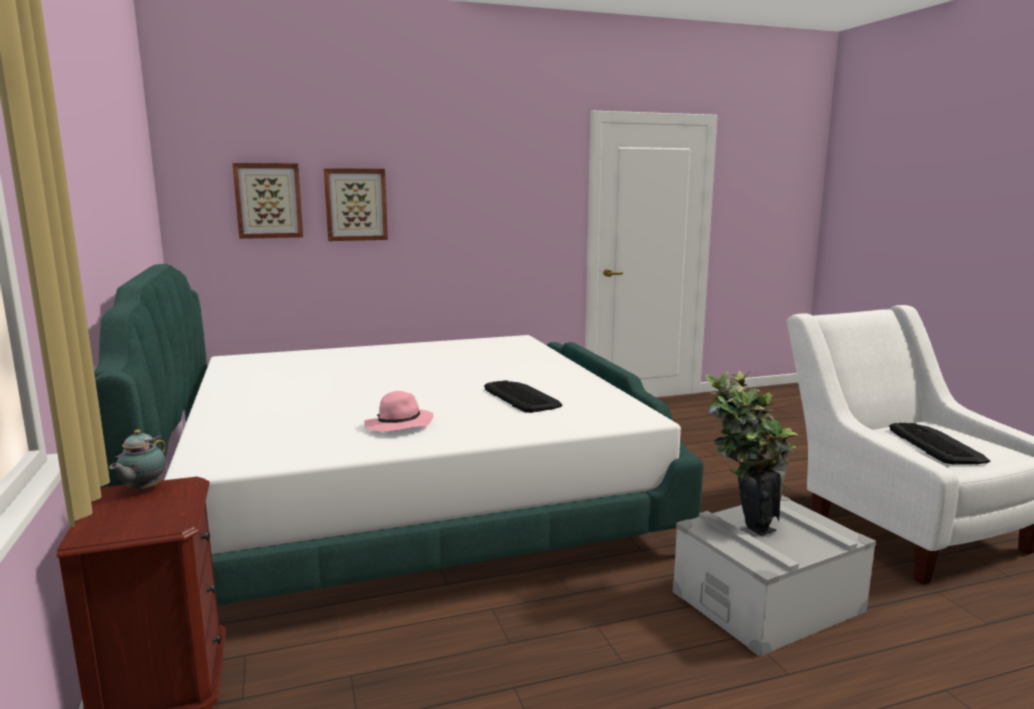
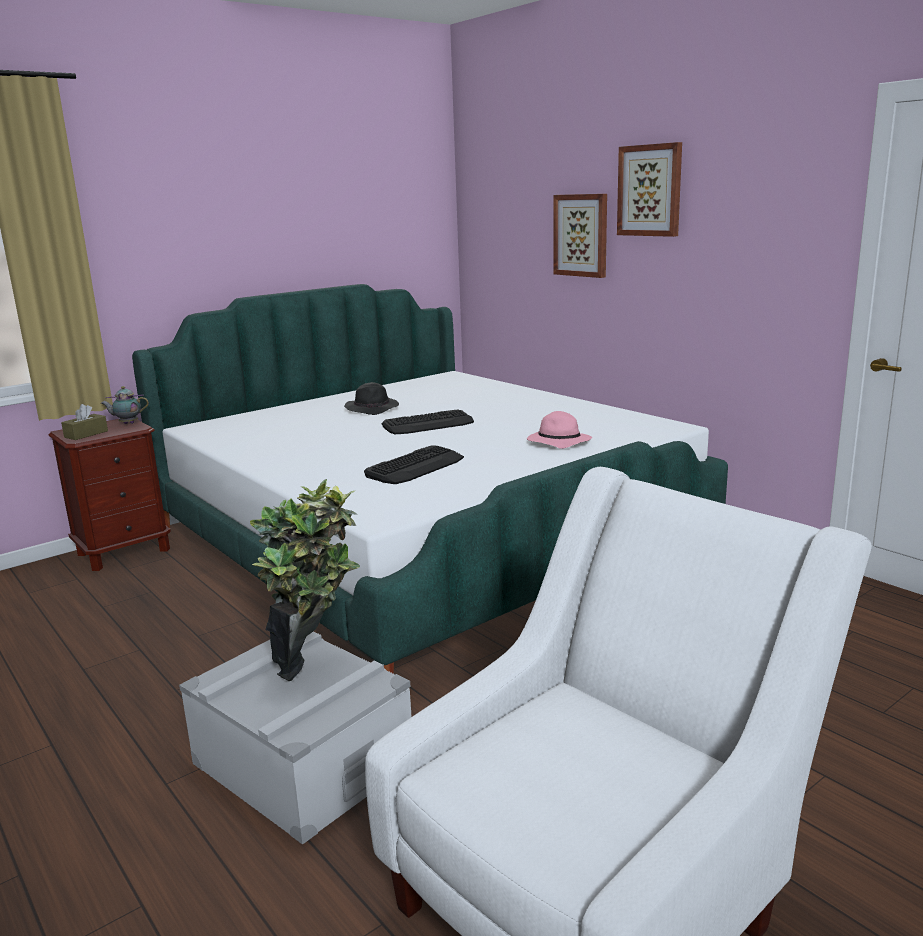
camera: 70 degrees right, 5 degrees up
(150, 518) = (86, 434): none -> brown tissue box
(268, 200) = (518, 229): picture -> picture (650, 190)
(301, 391) = (373, 409): none -> black hat
(399, 426) = (299, 448): pink hat -> pink hat (557, 442)
(936, 444) = (553, 762): keyboard -> keyboard (428, 424)

